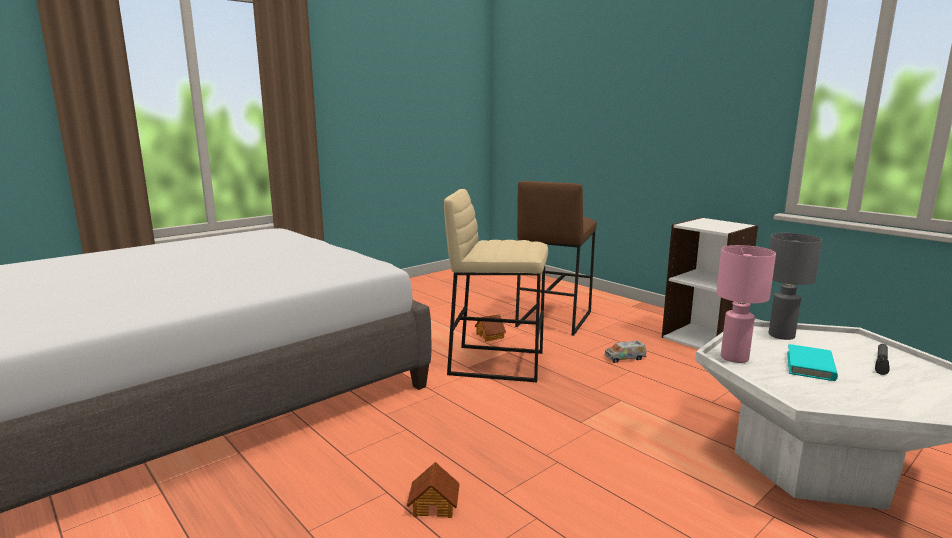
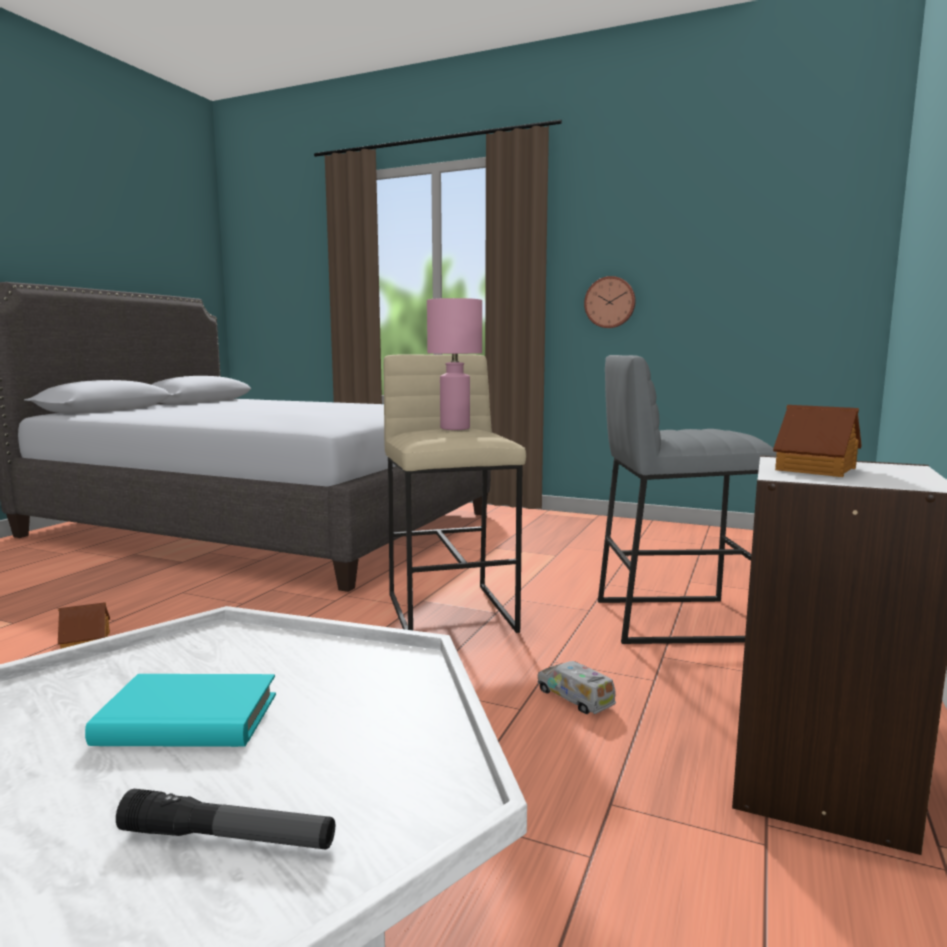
camera: 65 degrees right, 5 degrees down
(355, 129) = (610, 302): none -> wall clock
(490, 336) = (541, 594): toy house -> toy house (817, 469)
(553, 319) = (674, 619): brown stool -> grey stool
(734, 358) = (223, 644): pink table lamp -> pink table lamp (454, 428)
(781, 336) = (392, 690): grey table lamp -> none

